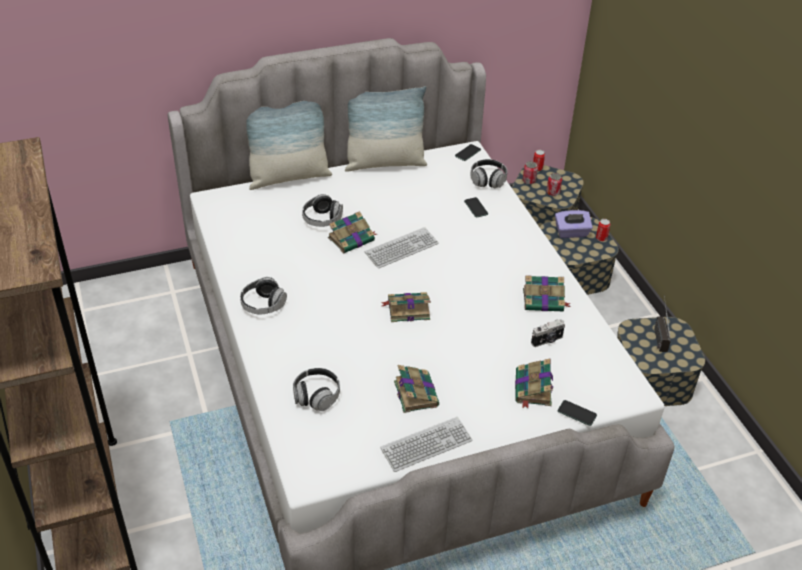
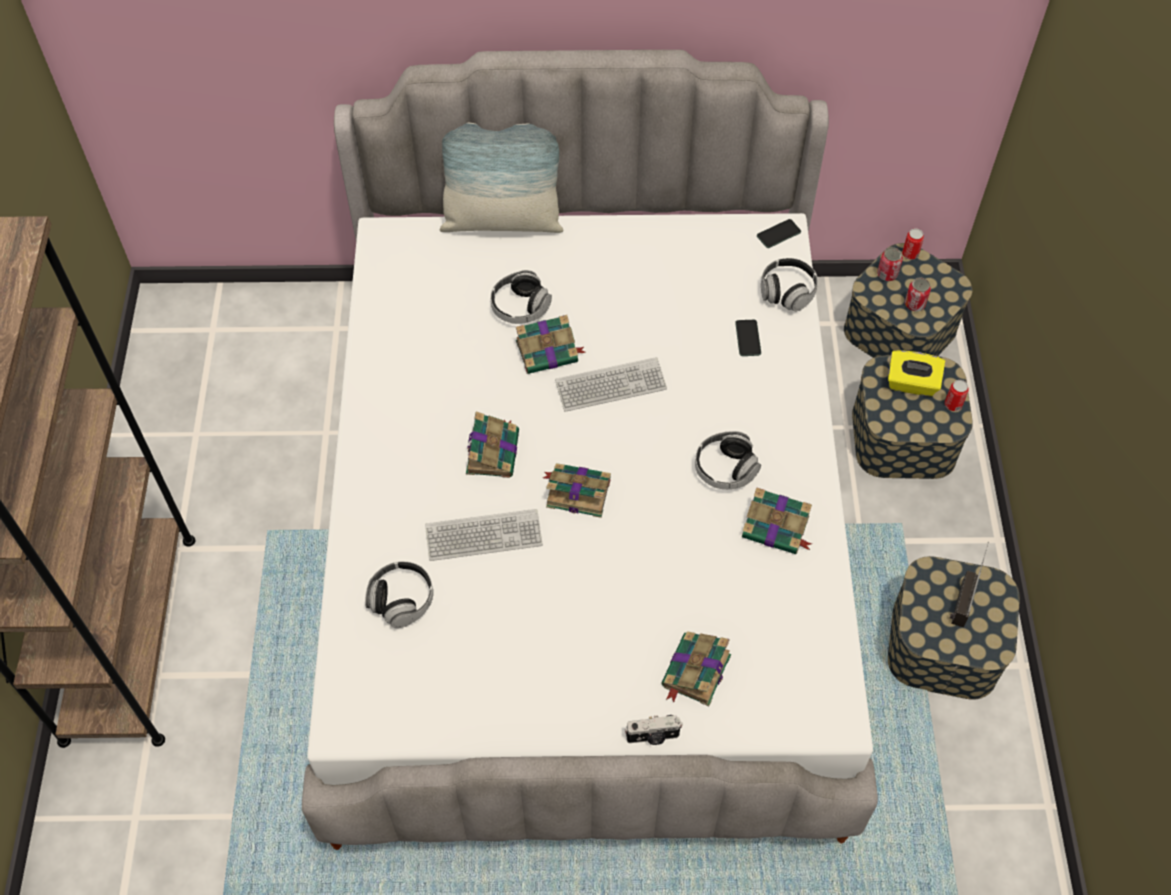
camera: 20 degrees right, 15 degrees up
(263, 305) = (387, 433): headphones -> headphones (725, 469)
(385, 163) = (648, 225): pillow -> none
(415, 393) = (533, 632): book -> book (493, 451)
(426, 445) = (513, 718): keyboard -> keyboard (483, 536)
(547, 341) = (751, 597): camera -> camera (653, 737)
(571, 233) = (911, 384): purple tissue box -> yellow tissue box
(577, 413) = (738, 729): phone -> none

